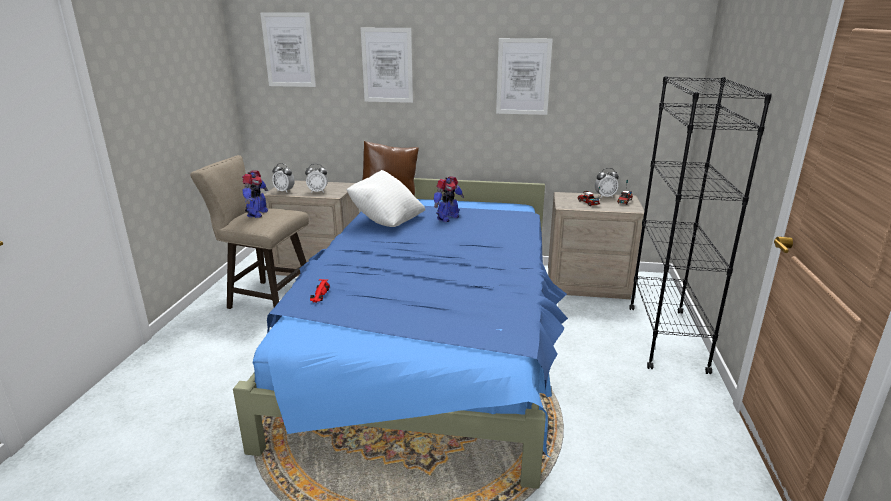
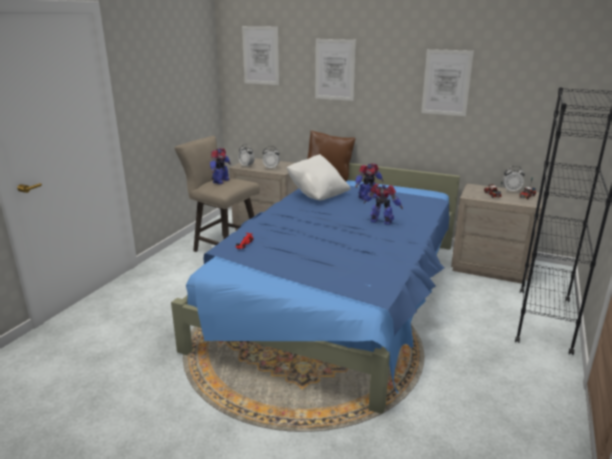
camera: 15 degrees right, 0 degrees up
(478, 246) = (381, 222): none -> toy robot

